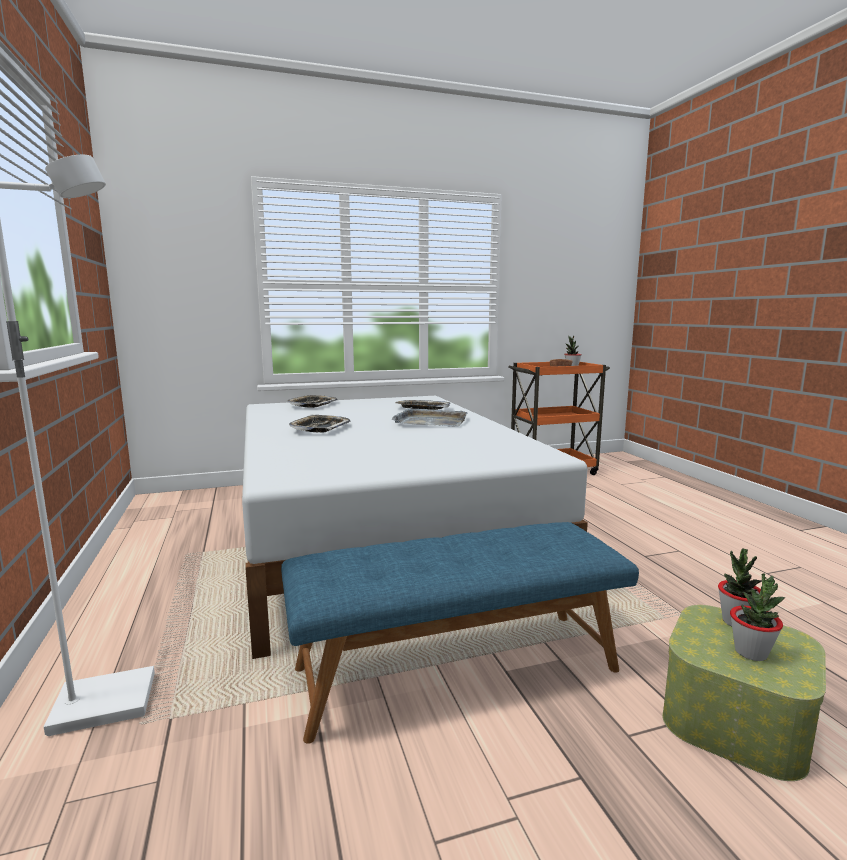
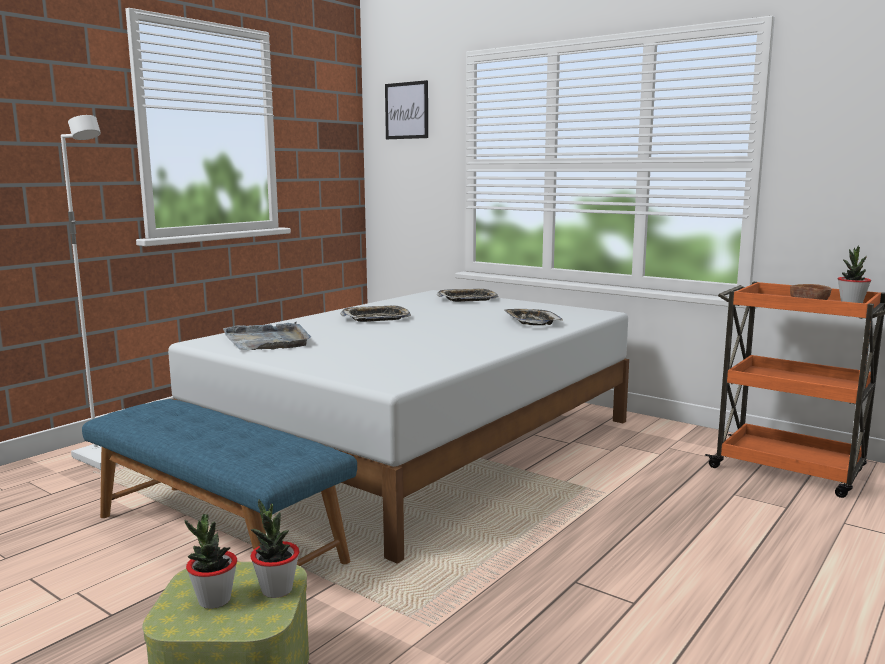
camera: 55 degrees right, 0 degrees up
(174, 226) = (406, 110): none -> picture
(430, 421) = (472, 333): grey tray -> grey tray (268, 341)

